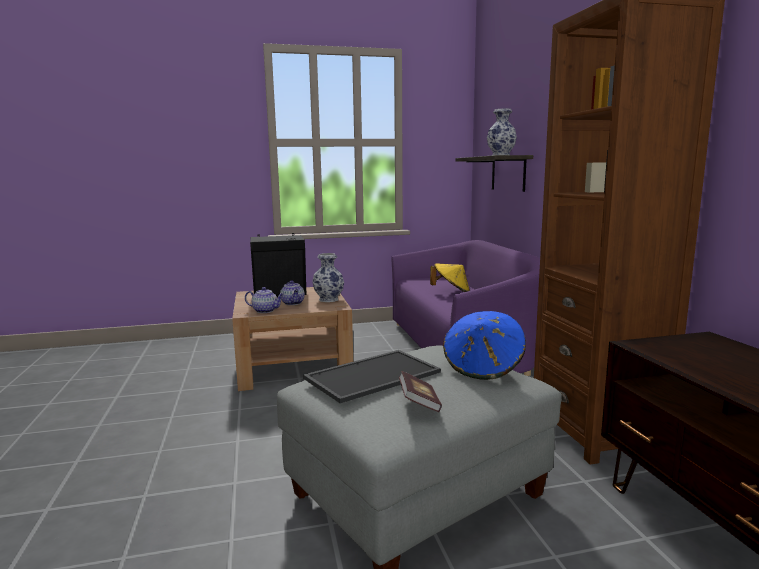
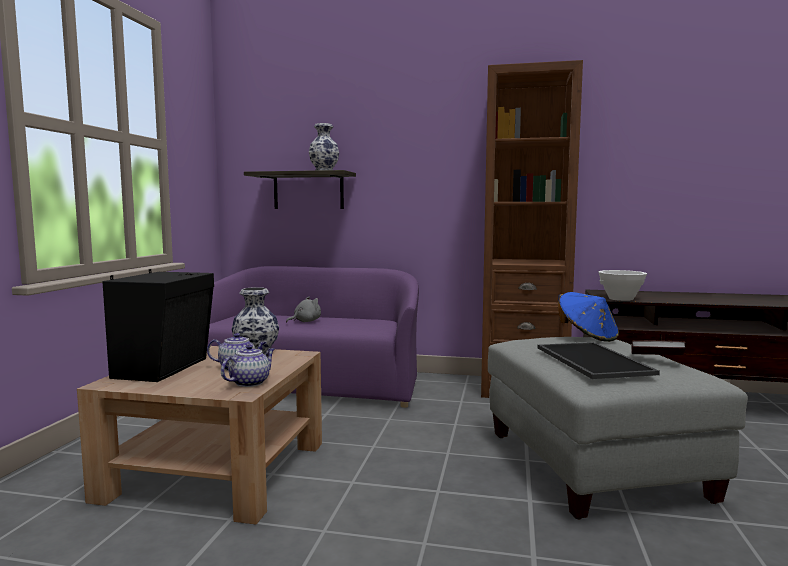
camera: 65 degrees left, 5 degrees down
(451, 292) = (305, 321): yellow hat -> grey plush toy
(657, 350) = (620, 298): none -> white bowl

